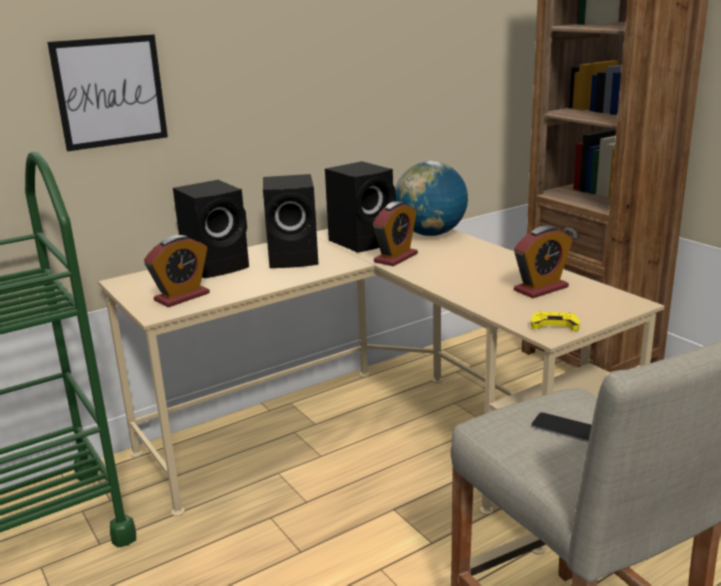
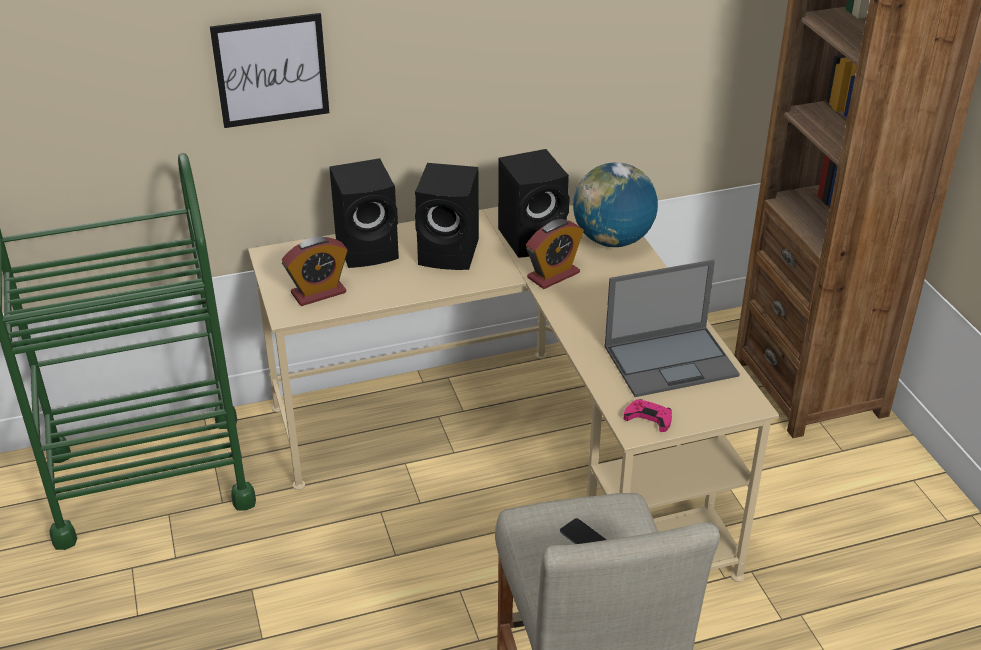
camera: 15 degrees right, 15 degrees up
(541, 289) = (672, 360): alarm clock -> laptop
(554, 325) = (649, 418): yellow game controller -> pink game controller

